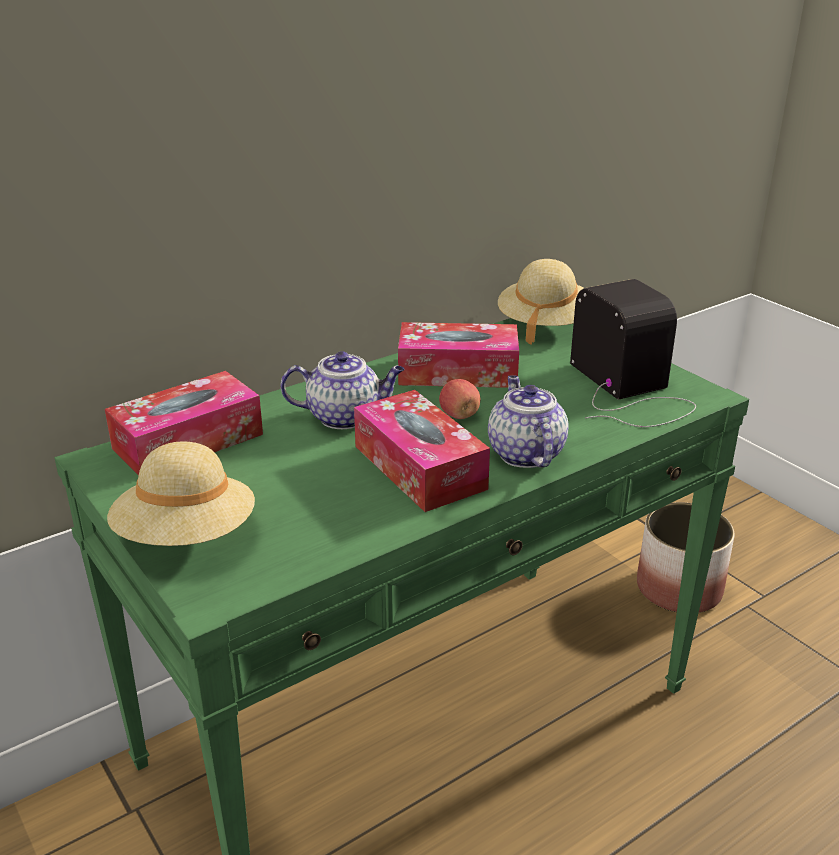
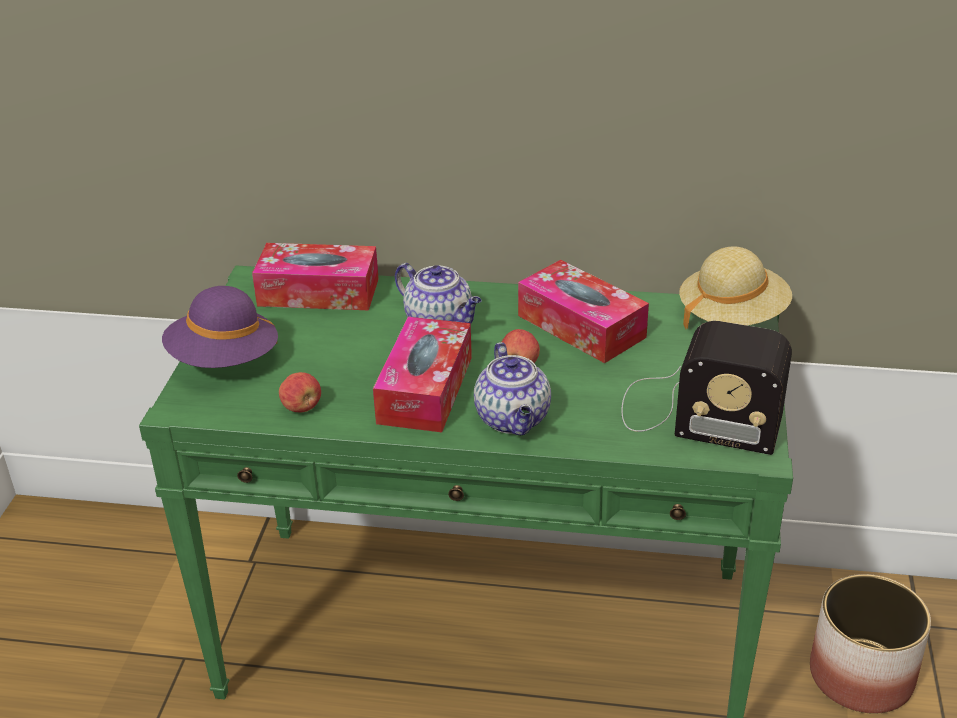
camera: 45 degrees right, 5 degrees up
(187, 537) = (224, 360): beige hat -> purple hat
(336, 534) = (302, 407): none -> apple
(524, 453) = (514, 420): teapot -> teapot turned 135 degrees clockwise
(630, 391) = (694, 414): radio -> radio turned 90 degrees clockwise

